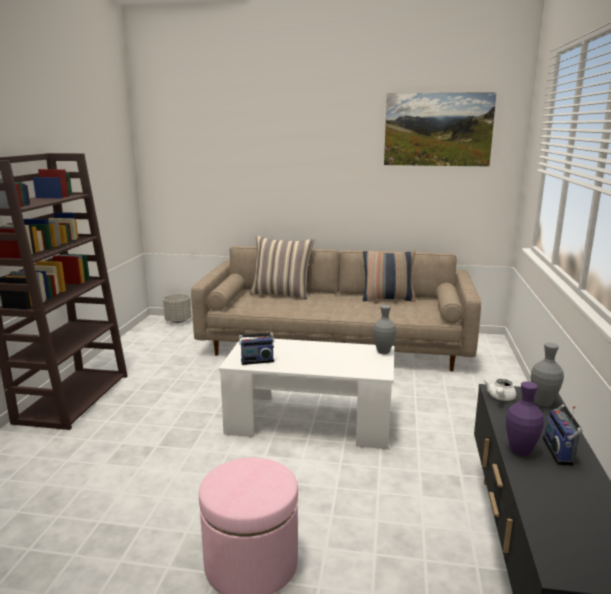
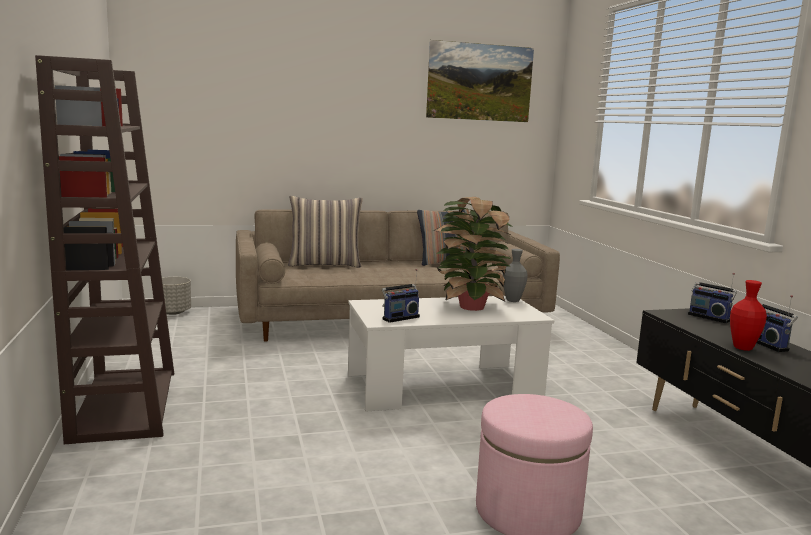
camera: 25 degrees left, 5 degrees down
(333, 354) = (469, 306): none -> potted plant
(500, 398) = (674, 317): white teapot -> none
(520, 451) = (742, 348): purple vase -> red vase
(543, 403) = (709, 317): grey vase -> radio

